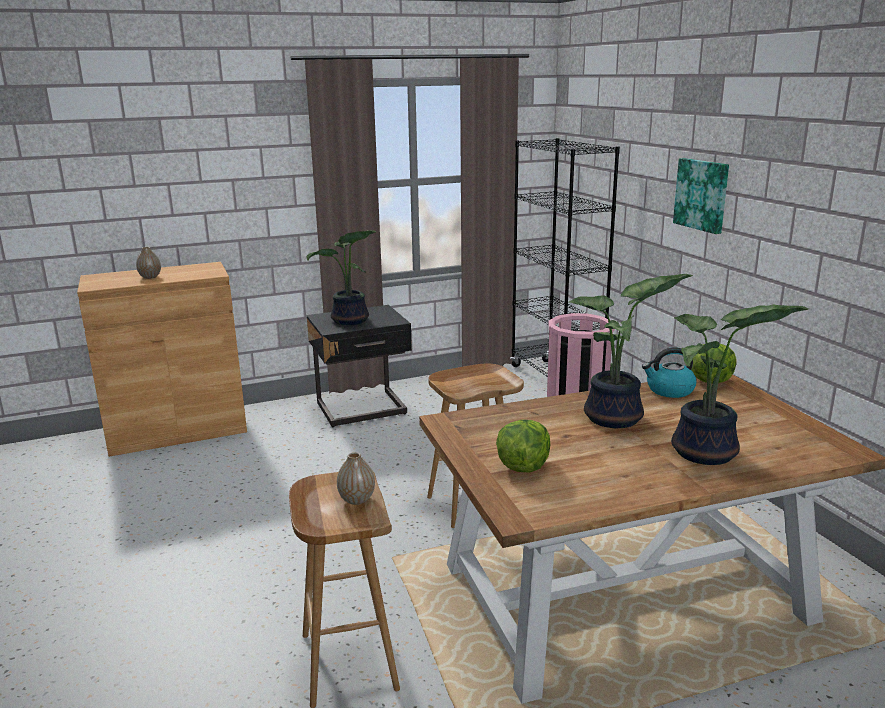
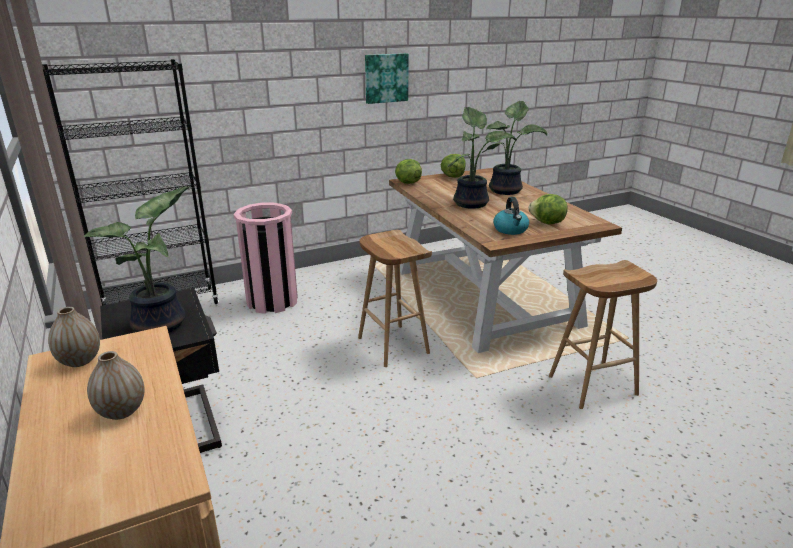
camera: 95 degrees left, 5 degrees up
(356, 499) = (604, 270): vase -> vase (80, 361)
(669, 390) = (424, 191): kettle -> kettle (511, 230)
(702, 195) = (287, 83): picture -> picture (386, 78)
(776, 415) = (453, 176): none -> lettuce

